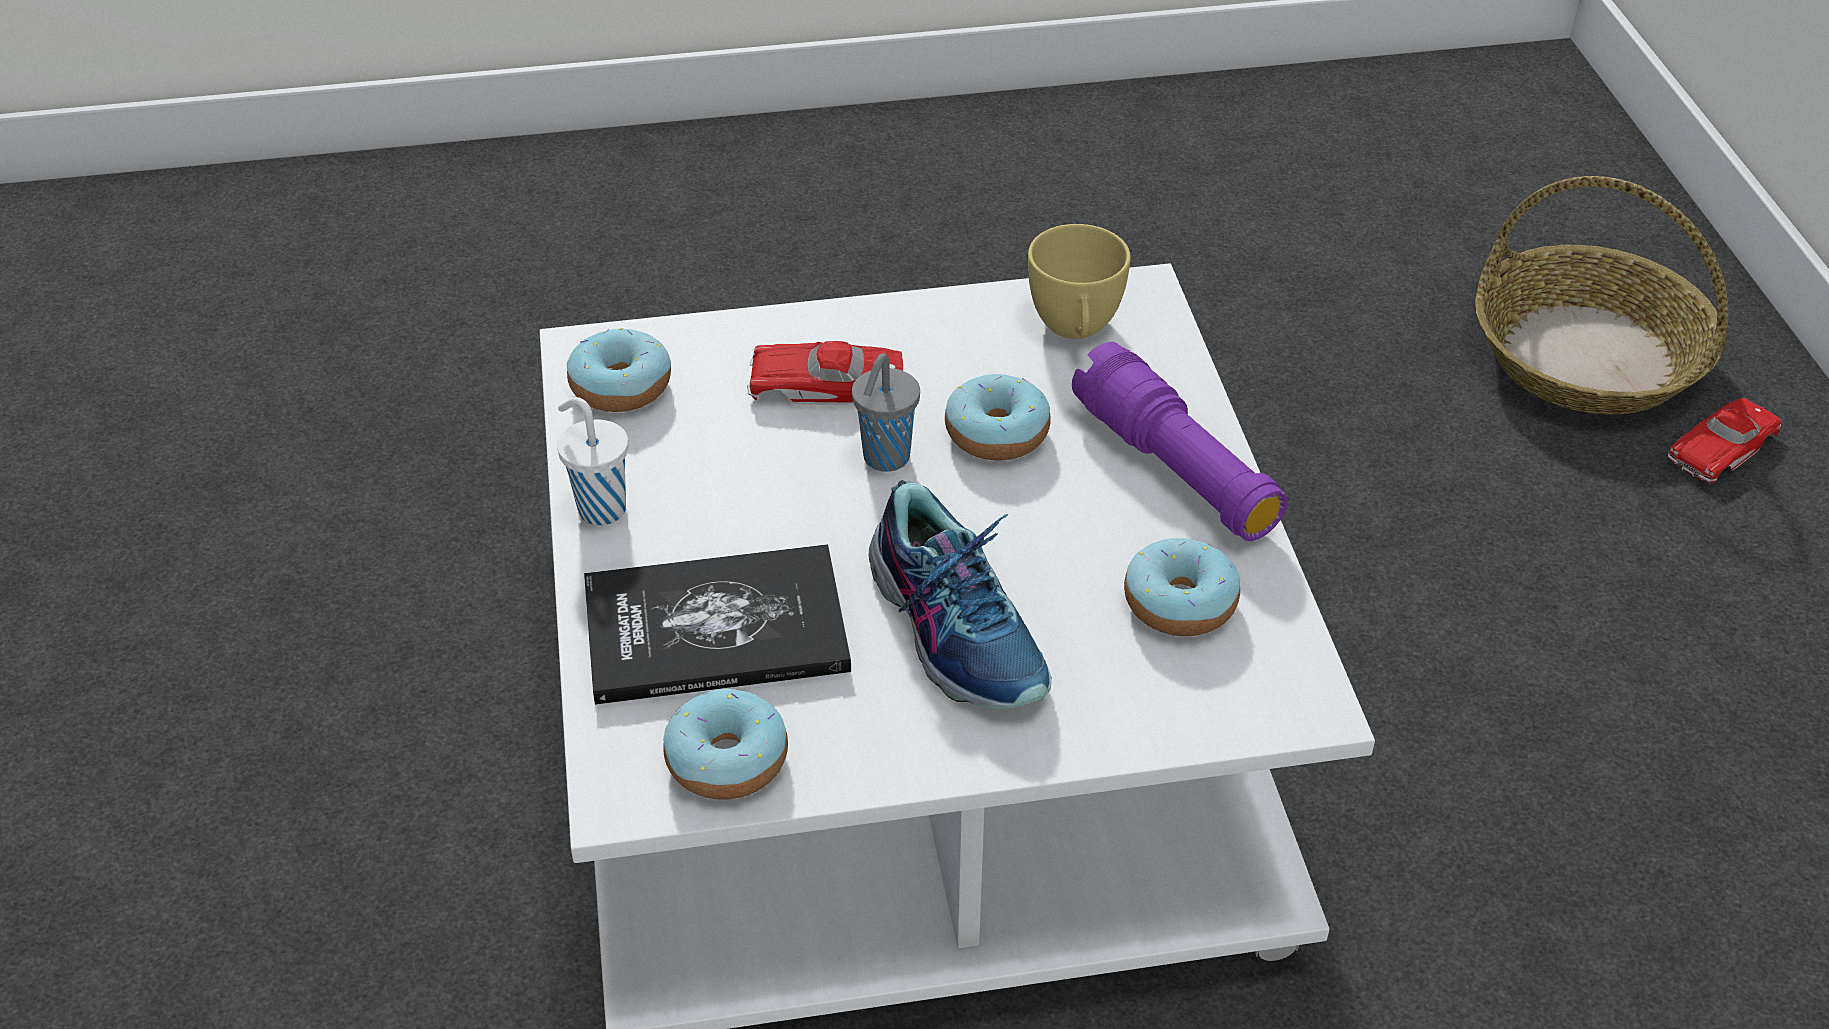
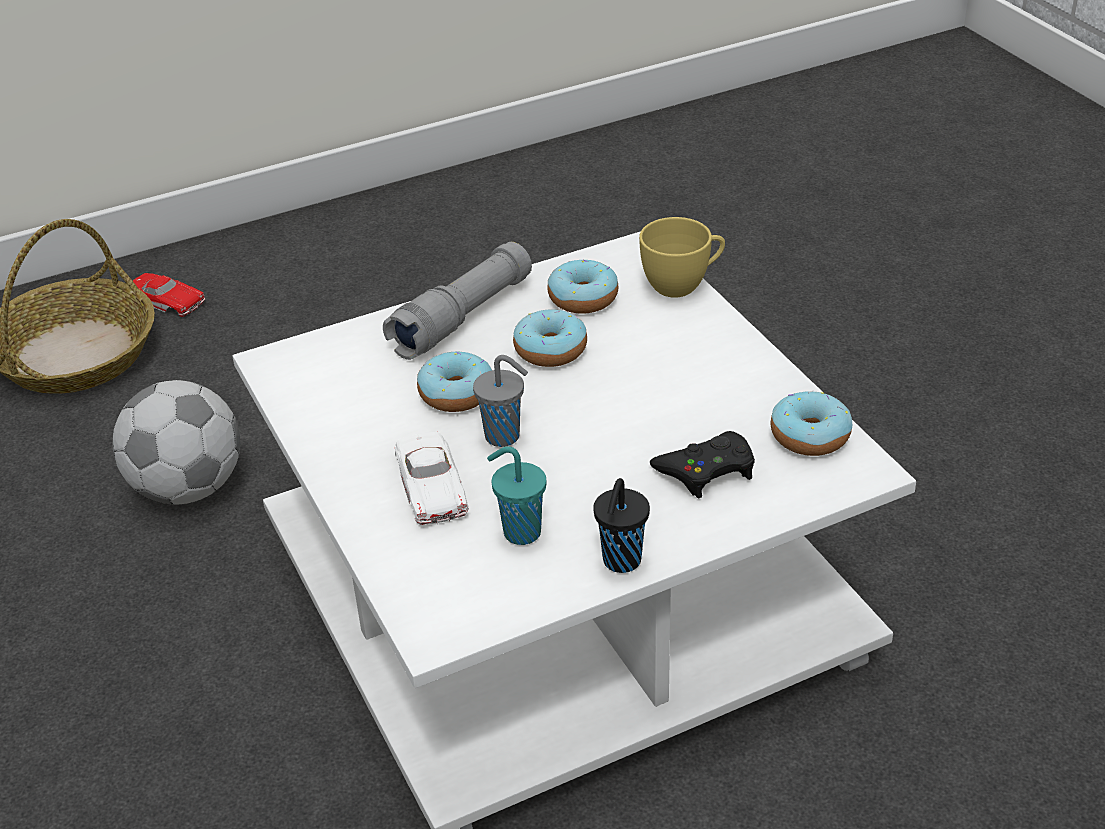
camera: 105 degrees left, 5 degrees down
(599, 508) = (621, 562): white cup -> black cup
(621, 386) = (474, 596): donut -> donut (550, 350)
(701, 438) = (519, 532): none -> turquoise cup
(716, 629) = (707, 470): book -> black game controller
(826, 383) = (431, 485): red toy car -> white toy car
(959, 628) = (649, 372): shoe -> none
(1075, 330) = (327, 381): yellow cup -> yellow cup (683, 284)
(1175, 468) = (462, 317): purple flashlight -> grey flashlight
(1262, 438) = (189, 488): none -> football

